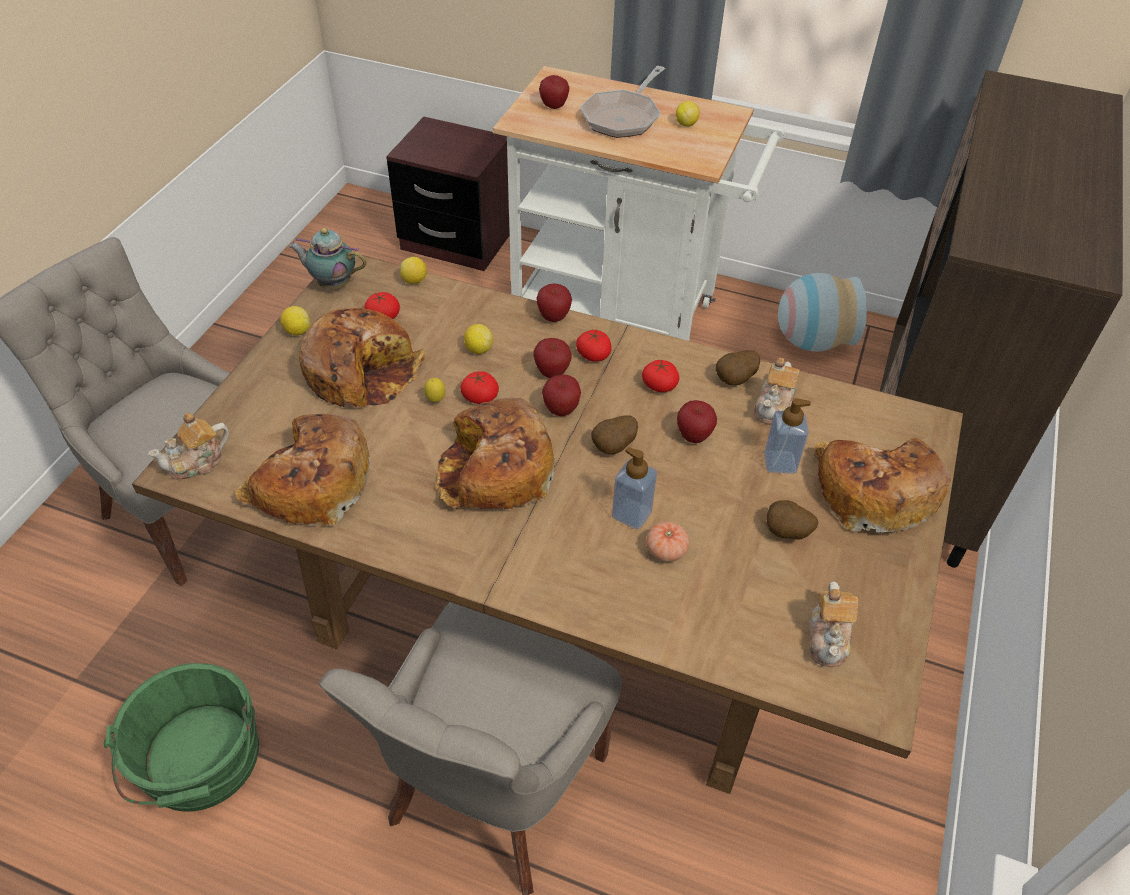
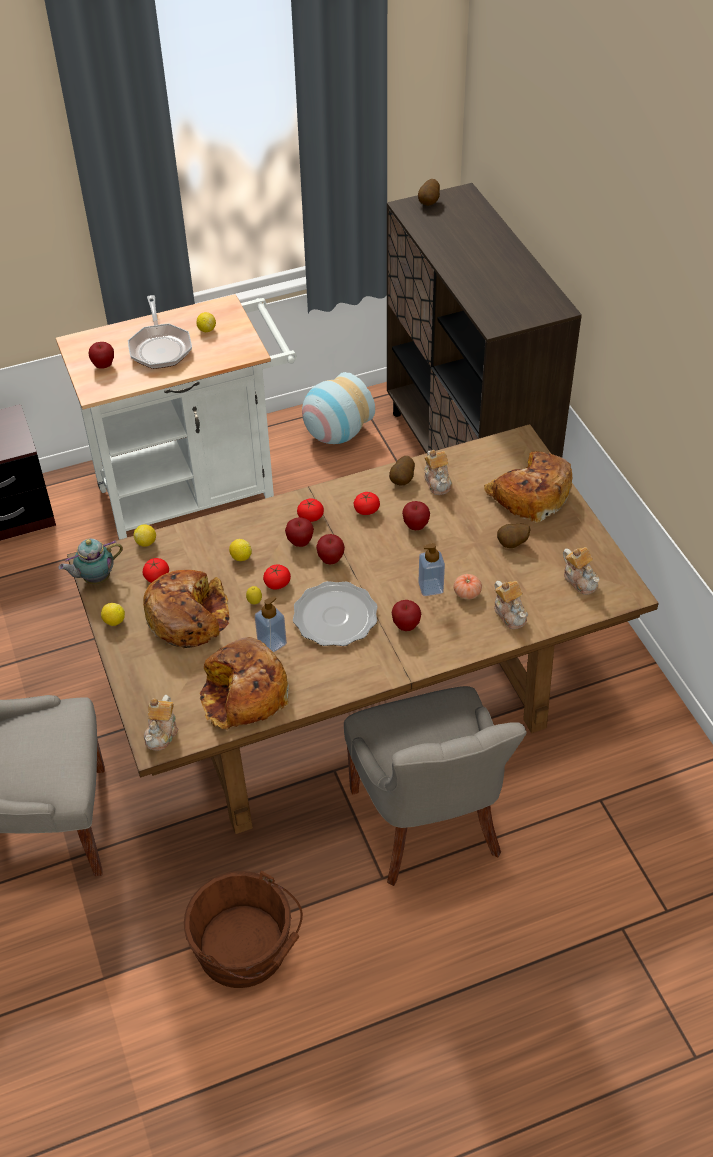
camera: 40 degrees left, 0 degrees up
(202, 763) = (247, 948): green bucket -> brown bucket
(494, 471) = (335, 616): bread -> plate
(554, 317) = (261, 509): apple -> apple (406, 626)
(614, 447) = (382, 560): potato -> potato (429, 202)
(690, 612) = (510, 613): none -> teapot
(780, 462) = (472, 510): soap dispenser -> soap dispenser (272, 643)

